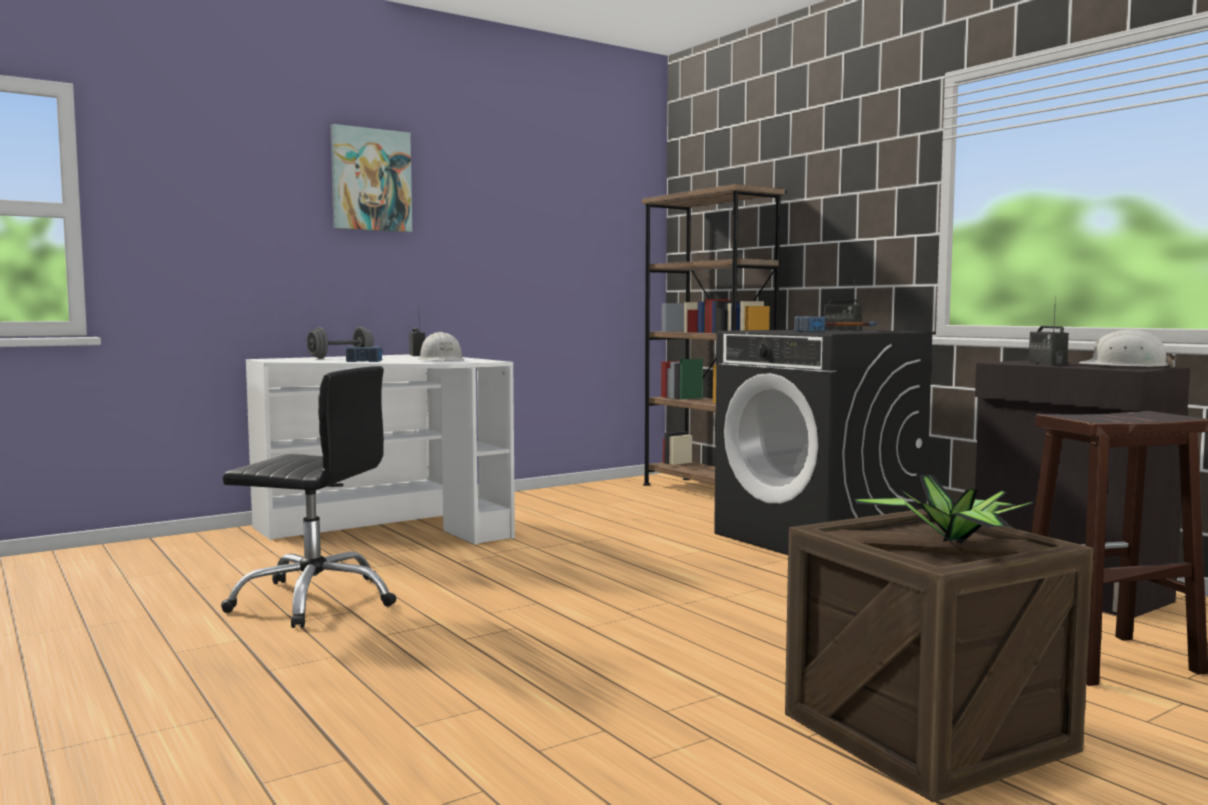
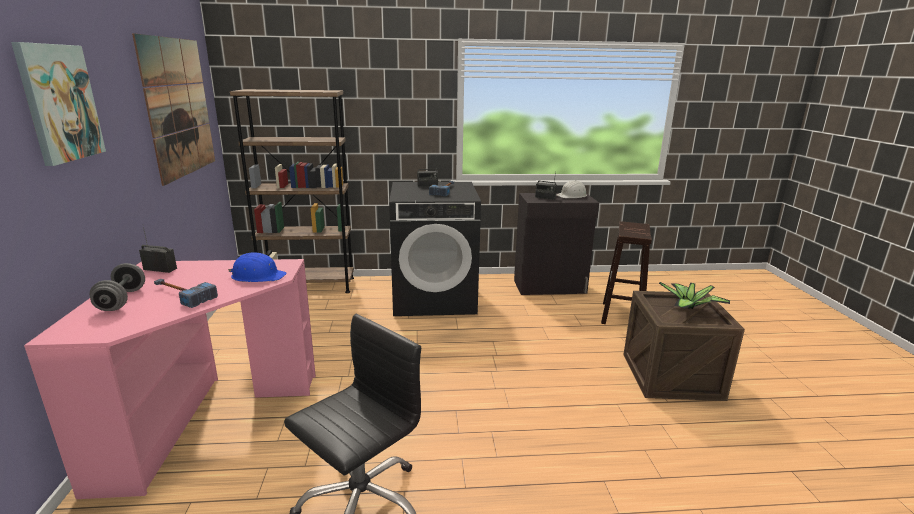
camera: 60 degrees left, 15 degrees up
(387, 527) = (206, 420): white desk -> pink desk
(442, 361) = (258, 276): white hard hat -> blue hard hat
(571, 215) = (178, 107): none -> picture

